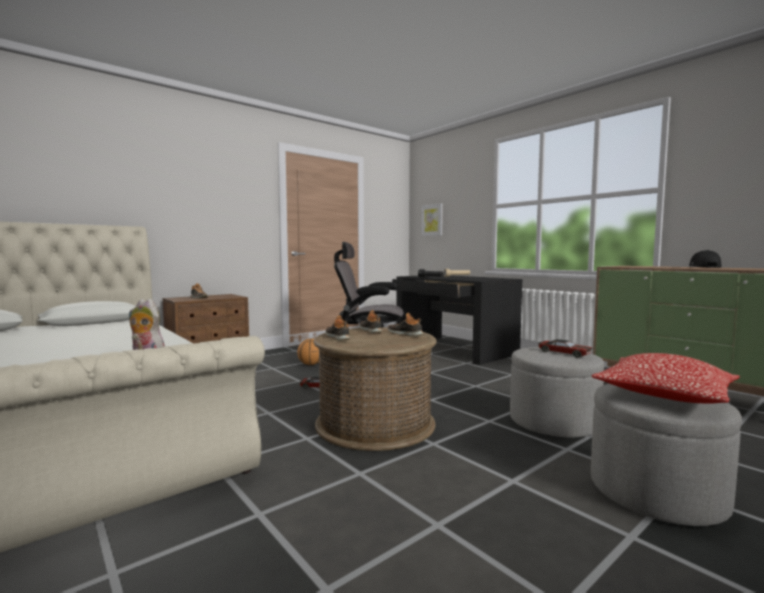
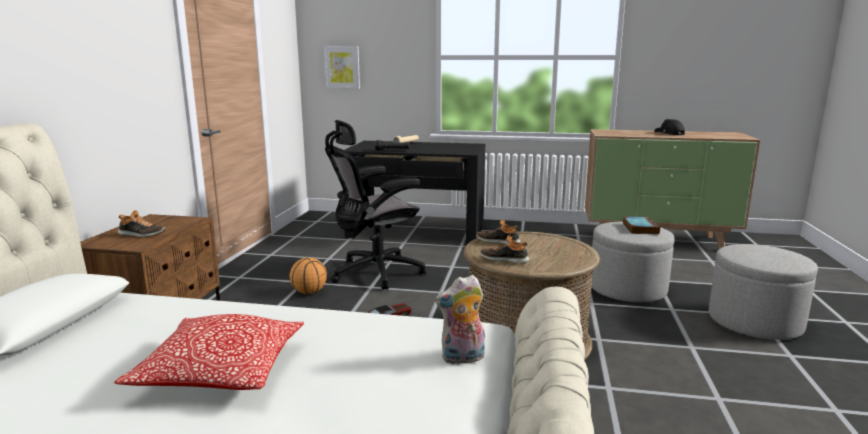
camera: 40 degrees left, 10 degrees up
(405, 334) = (539, 239): shoe -> none
(564, 353) = (639, 228): toy car -> book
(664, 395) = (767, 254): pillow -> pillow (221, 372)

